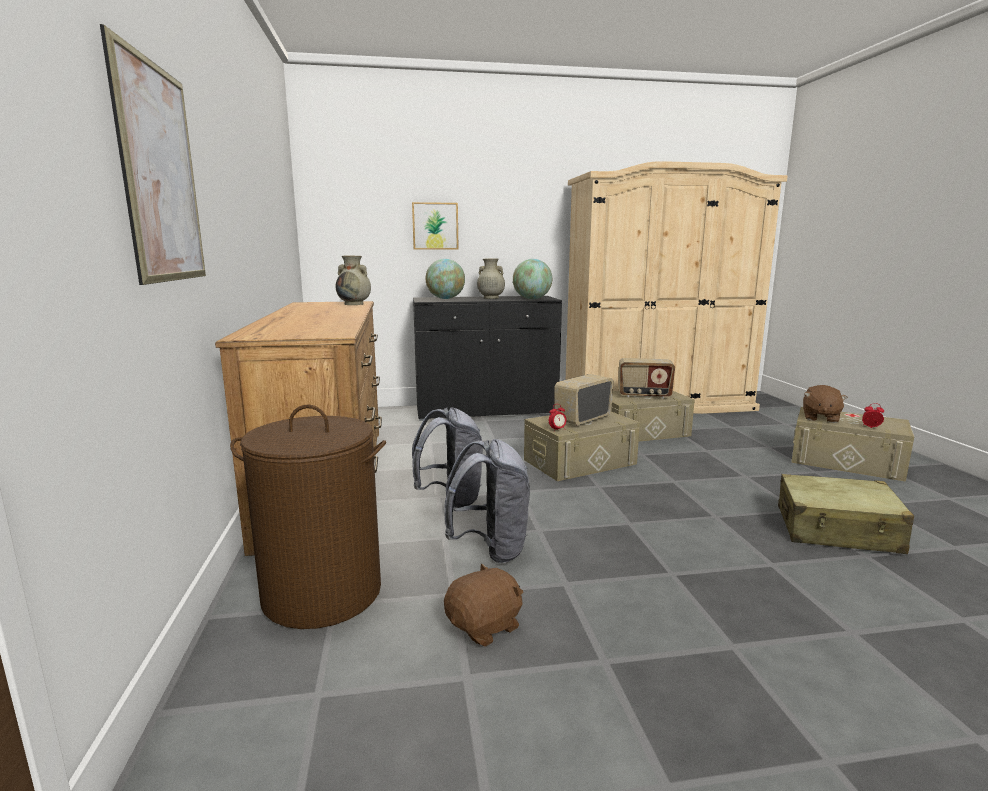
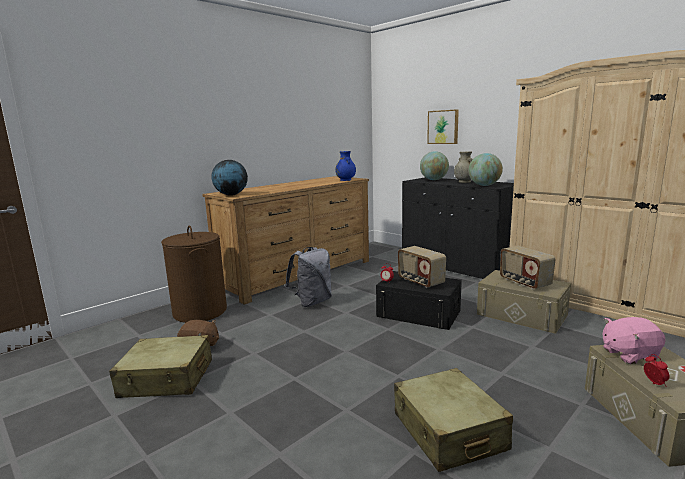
camera: 55 degrees right, 0 degrees up
(161, 174) = (165, 128): picture -> none
(304, 334) = (231, 195): none -> globe
(354, 304) = (346, 180): beige vase -> blue vase
(490, 549) = (269, 327): grey backpack -> none
(573, 689) = (167, 379): none -> beige suitcase
(580, 462) = (418, 313): beige storage box -> black storage box
(582, 419) = (420, 282): radio -> radio turned 135 degrees counterclockwise
(820, 418) = (628, 354): brown plush toy -> pink plush toy

